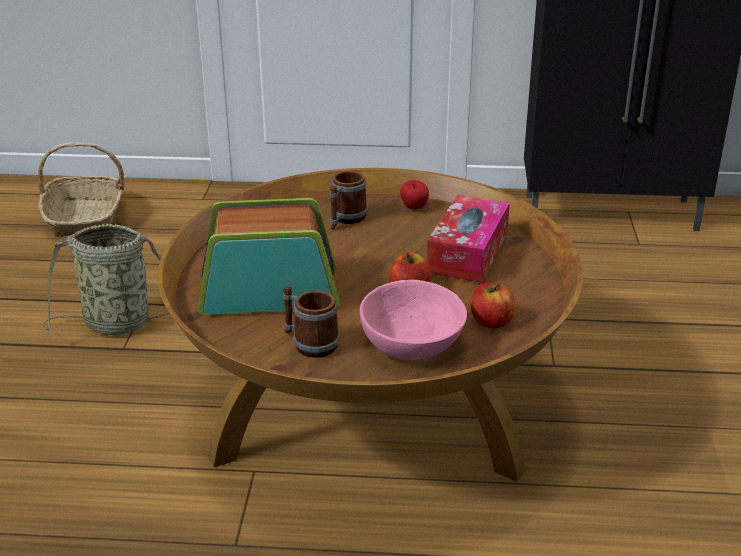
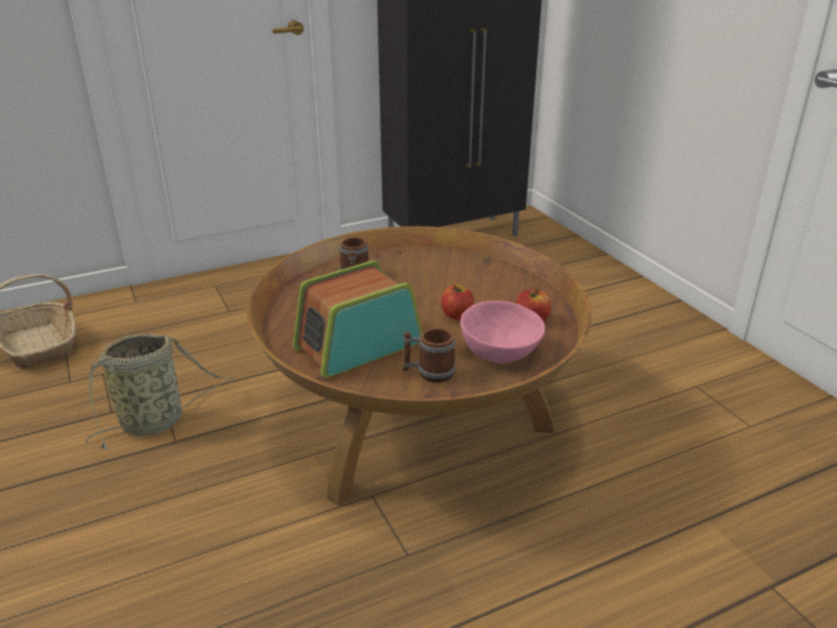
camera: 30 degrees left, 0 degrees up
(414, 209) = (395, 257): apple -> none
(468, 252) = (467, 277): tissue box -> none

